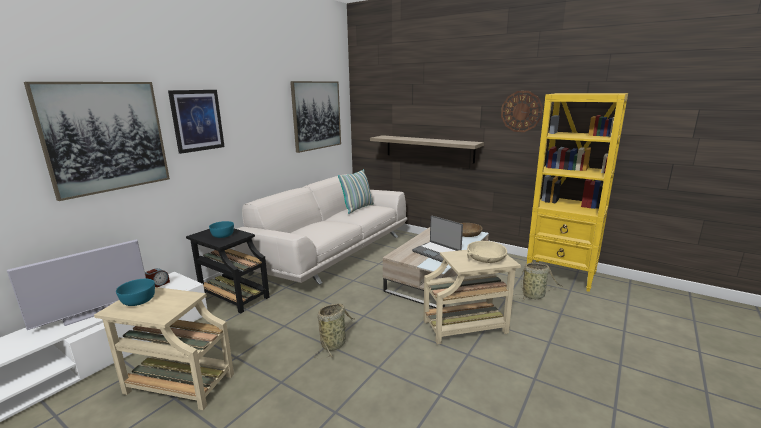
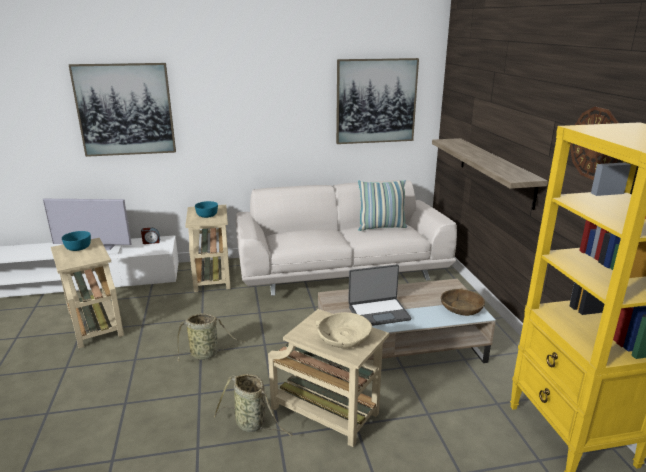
camera: 45 degrees right, 5 degrees up
(197, 120) = (211, 100): picture -> none
(233, 296) = (212, 275): black side table -> beige side table
(437, 252) = (378, 312): laptop -> laptop turned 105 degrees counterclockwise
(534, 295) = (471, 434): basket -> basket (252, 424)

